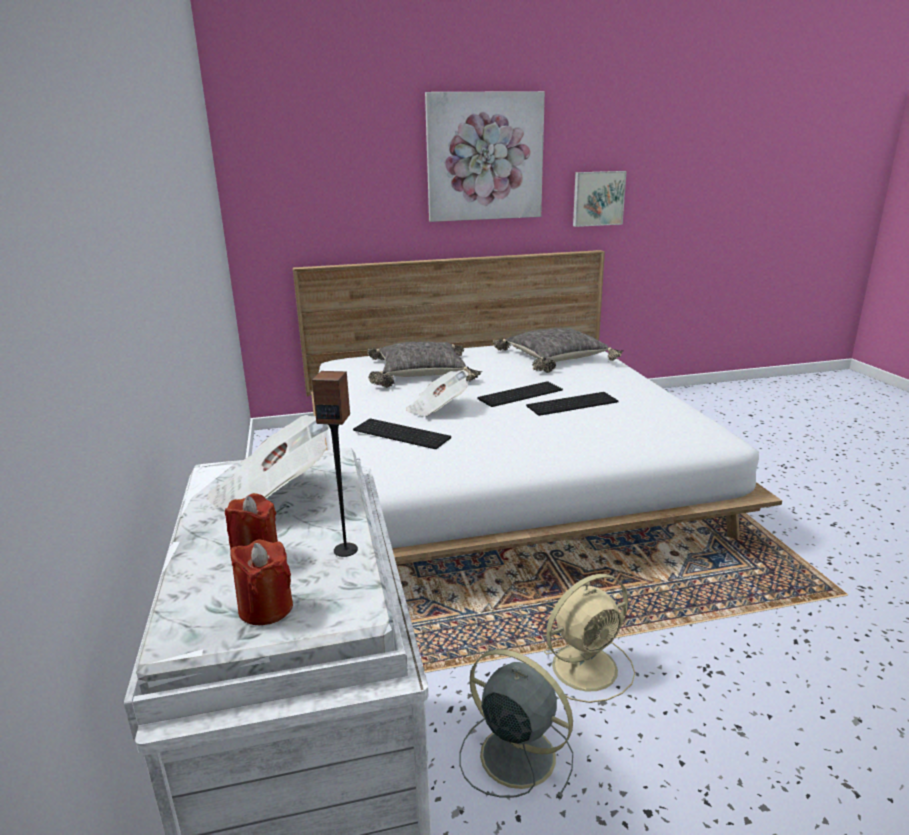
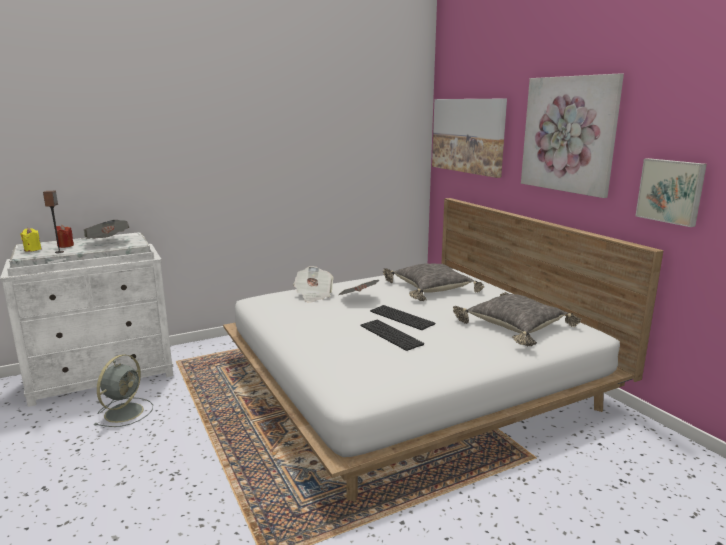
camera: 75 degrees right, 5 degrees down
(266, 608) = (32, 249): red candle -> yellow candle
(312, 172) = (468, 135): none -> picture
(403, 433) = (313, 295): keyboard -> newspaper
(587, 666) = (184, 428): beige fan -> none

